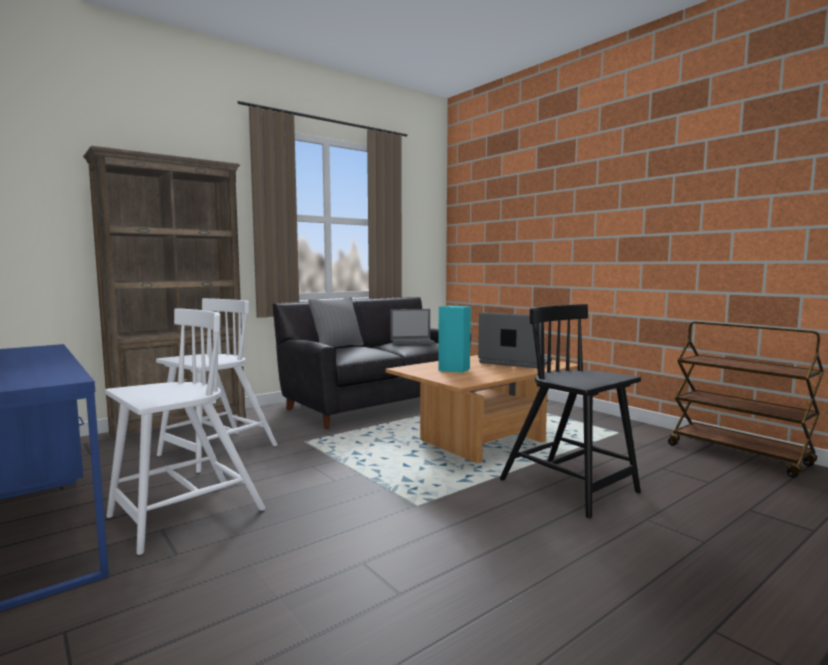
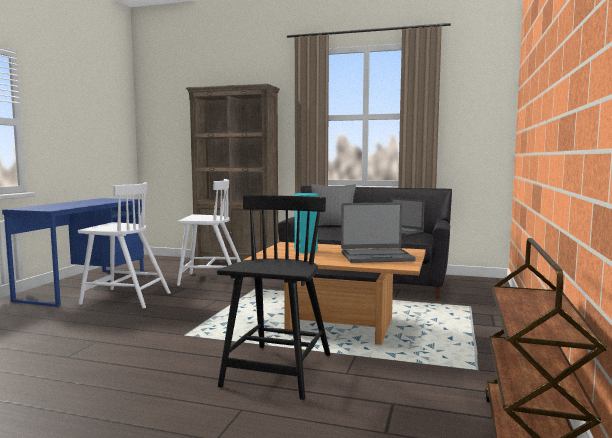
camera: 55 degrees right, 0 degrees up
(515, 362) = (376, 257): laptop -> laptop turned 90 degrees clockwise

